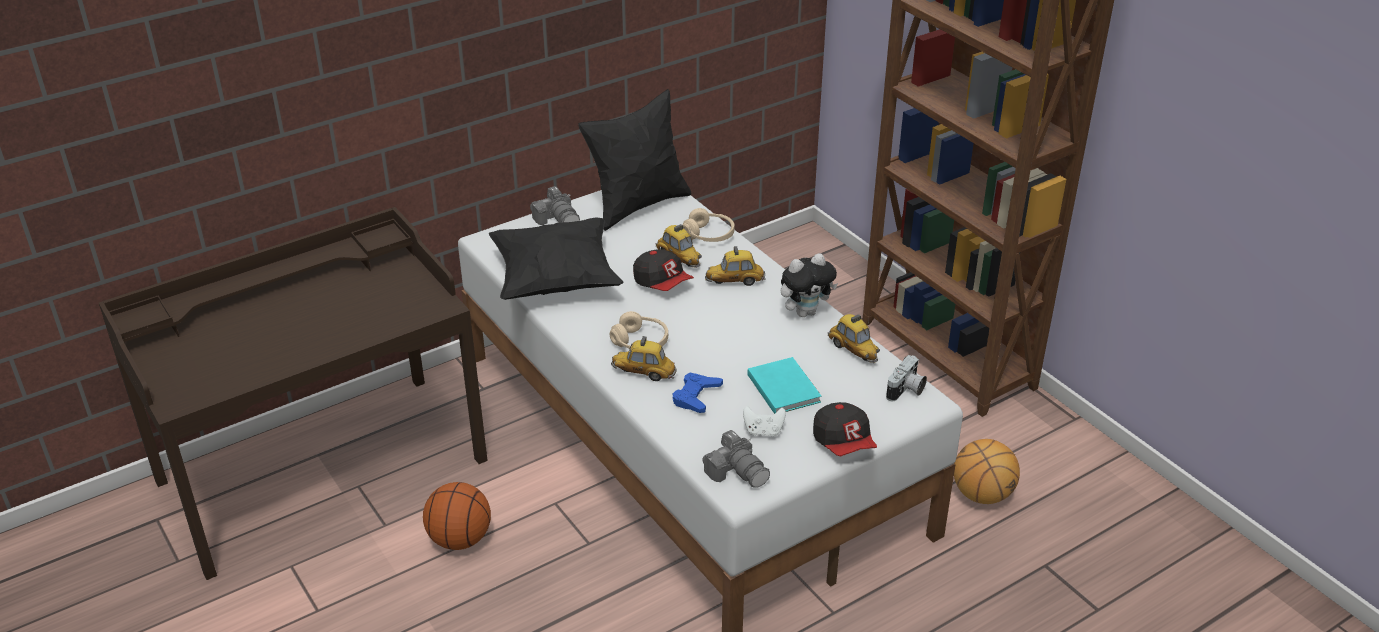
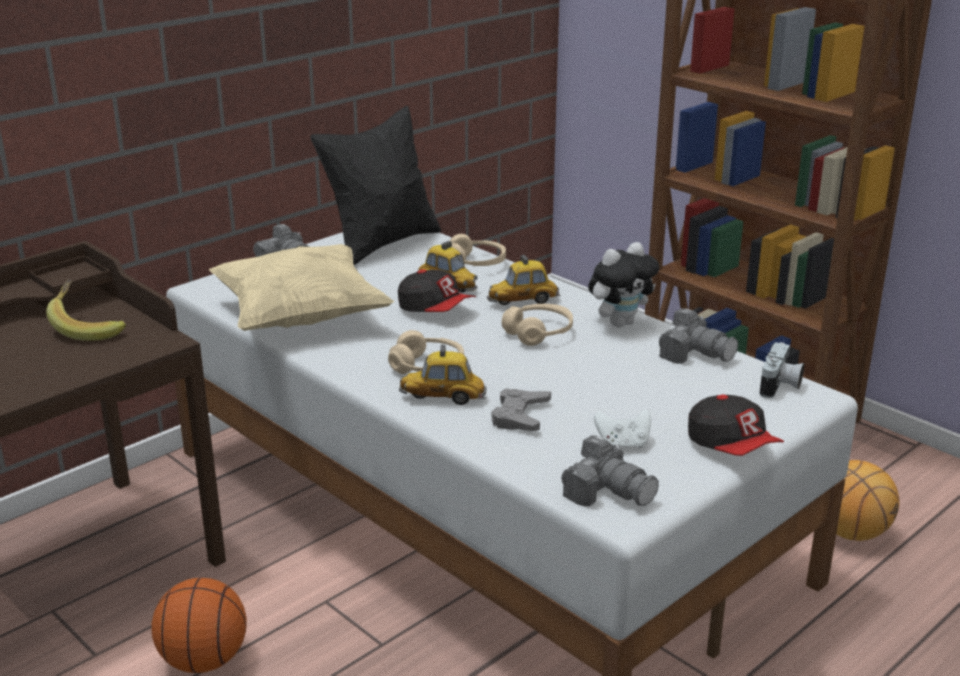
camera: 10 degrees left, 10 degrees down
(391, 286) = (89, 327): none -> banana
(556, 280) = (301, 317): black pillow -> beige pillow
(696, 396) = (520, 416): blue game controller -> grey game controller
(736, 316) = (538, 333): none -> beige headphones
(784, 387) = (628, 396): turquoise book -> none
(853, 350) = (695, 353): toy car -> camera

